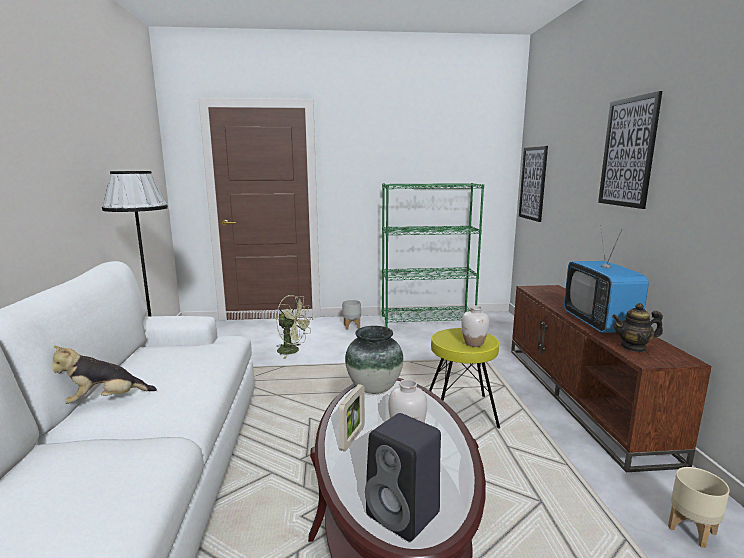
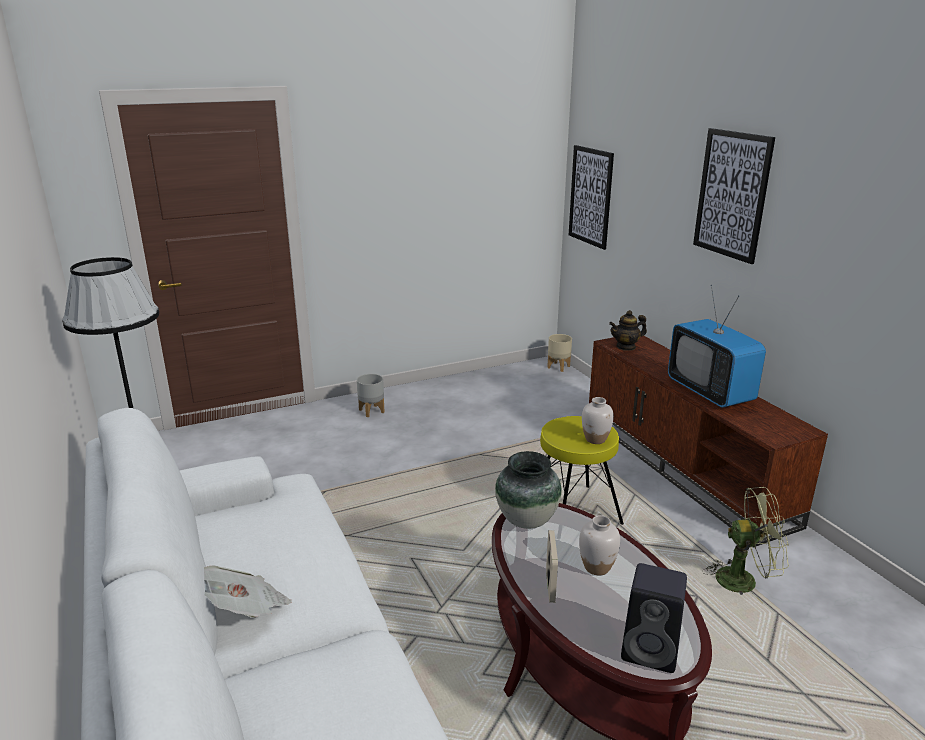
camera: 20 degrees left, 10 degrees up
(105, 400) = (245, 609): plush toy -> newspaper
(293, 351) = (318, 465): green fan -> green fan (744, 579)
(428, 320) = (464, 384): green bookcase -> none
(633, 347) = (756, 421): teapot -> teapot (626, 347)
(692, 530) = (823, 590): beige planter -> beige planter (558, 367)

